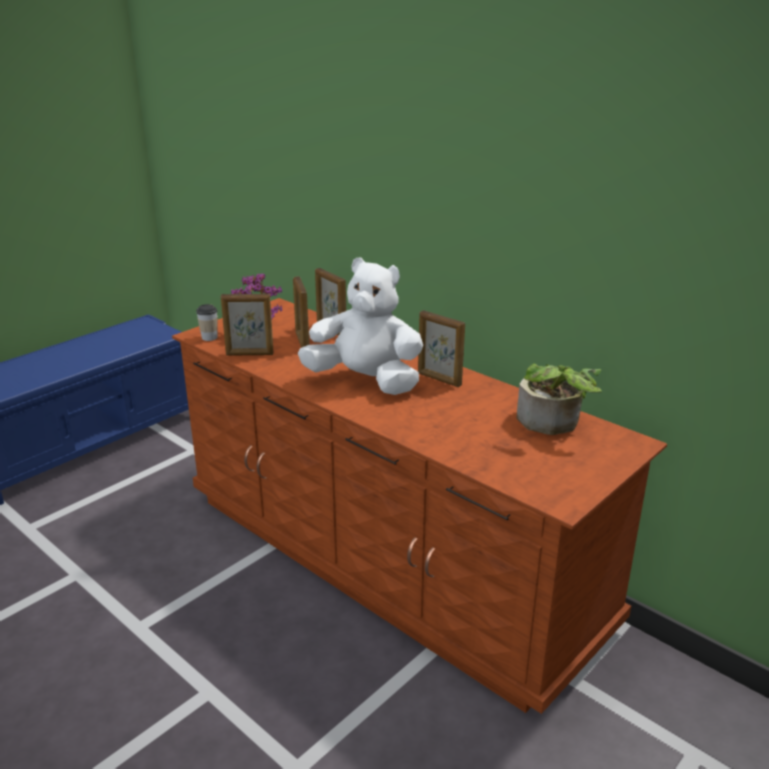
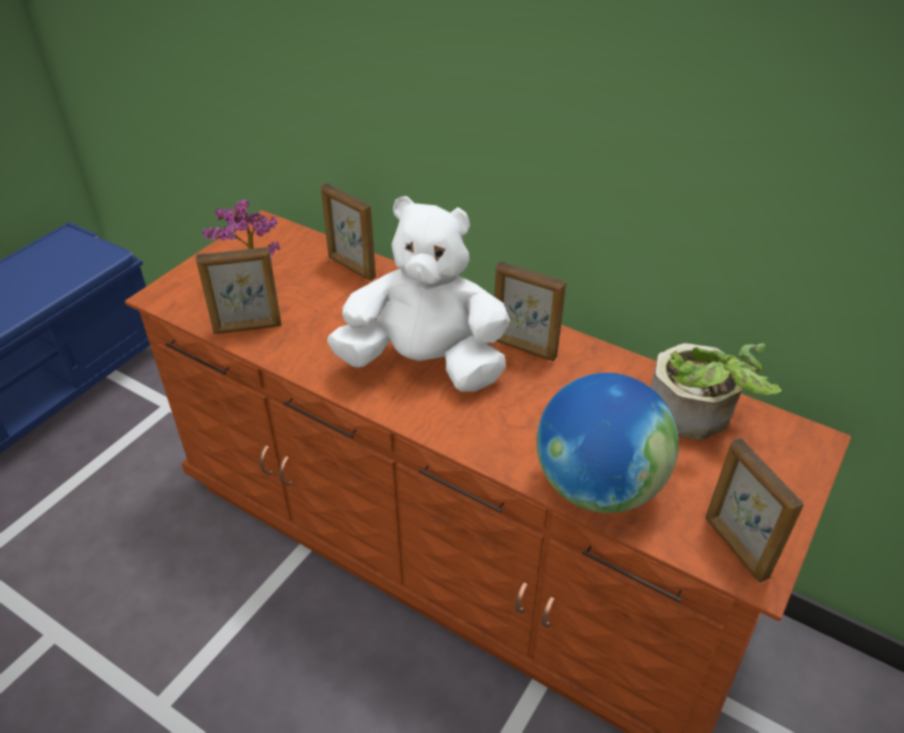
camera: 10 degrees left, 15 degrees up
(209, 337) = (181, 300): cup -> none
(302, 342) = (316, 294): picture frame -> picture frame (735, 547)
(465, 450) = (597, 486): none -> globe

